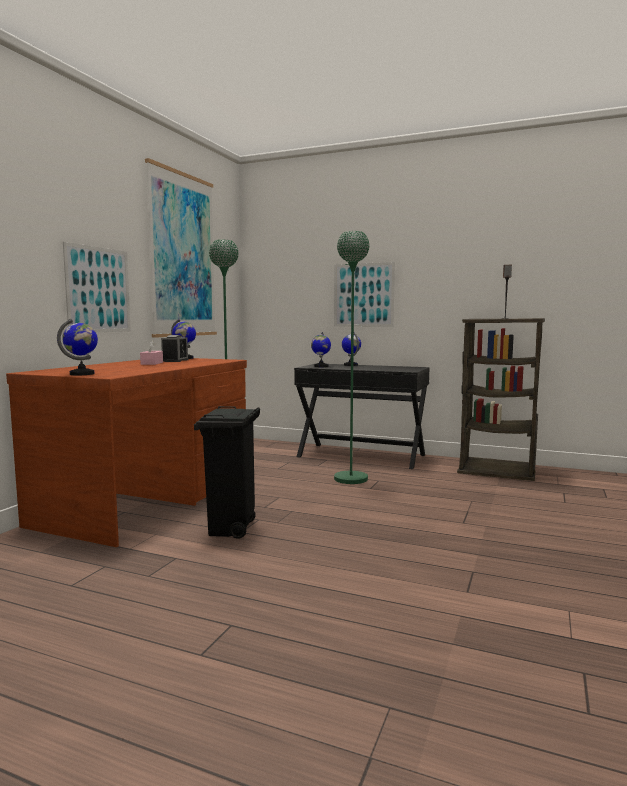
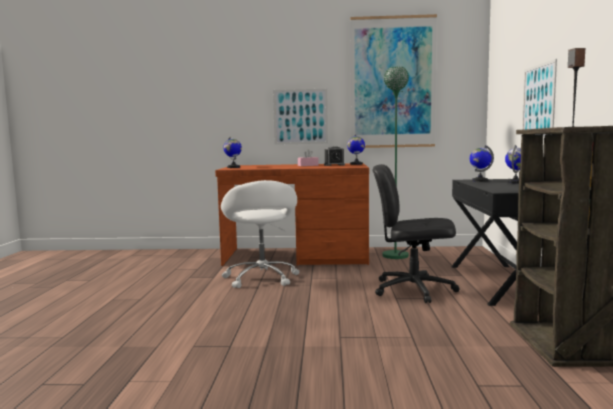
camera: 70 degrees right, 0 degrees up
(231, 530) = (261, 279): black trash can -> white office chair
(350, 479) = (413, 289): green floor lamp -> black office chair

